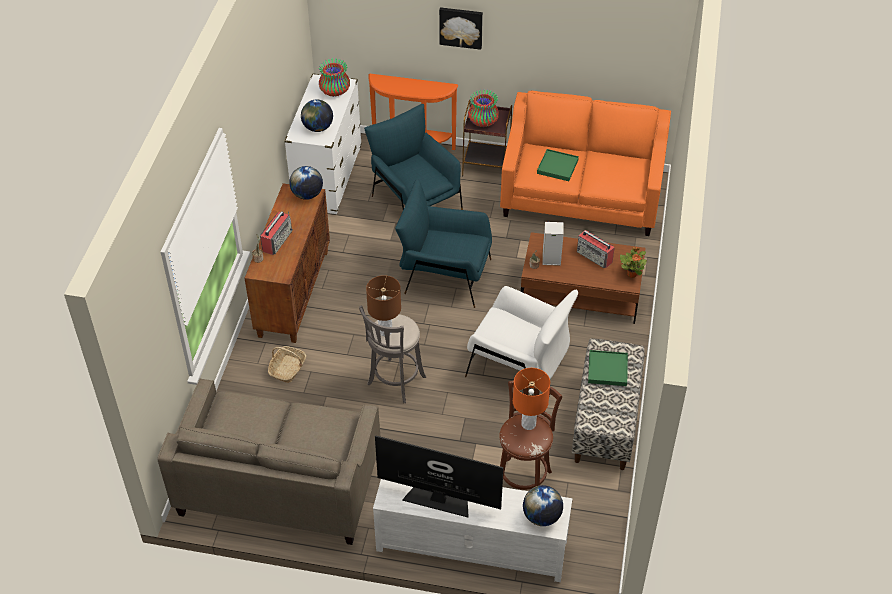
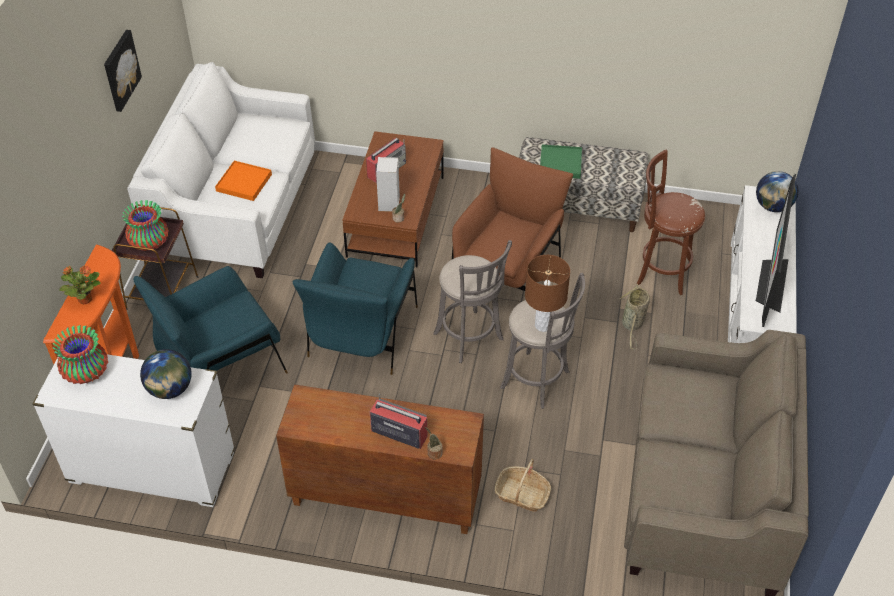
camera: 90 degrees left, 0 degrees up
(307, 195) = (305, 403): globe -> none
(440, 341) = (470, 339): none -> grey stool
(456, 451) = (632, 324): none -> basket
(461, 27) = (70, 169): picture -> picture (120, 70)
(518, 366) = (507, 271): white armchair -> brown armchair
(528, 424) = (666, 206): orange table lamp -> none
(557, 167) = (244, 182): green tray -> orange tray
(581, 196) = (236, 208): orange sofa -> white sofa
(632, 274) = (414, 143): potted plant -> potted plant (84, 299)

